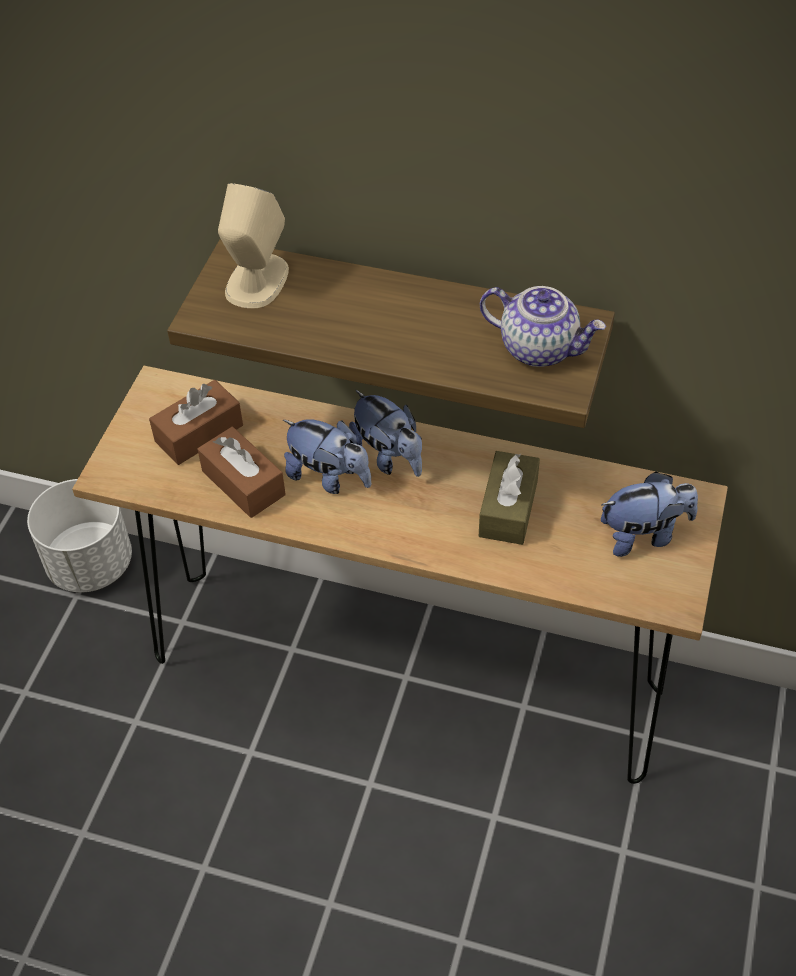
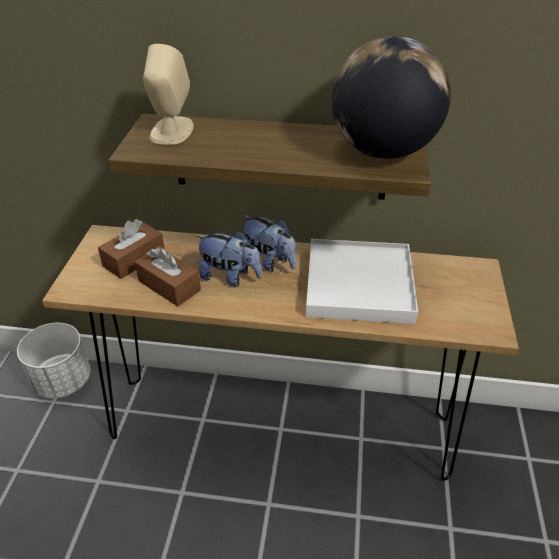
camera: 10 degrees left, 10 degrees down
(508, 508) = (359, 284): brown tissue box -> white tray
(539, 348) = (382, 151): teapot -> globe
(643, 535) = (455, 291): plush toy -> none

